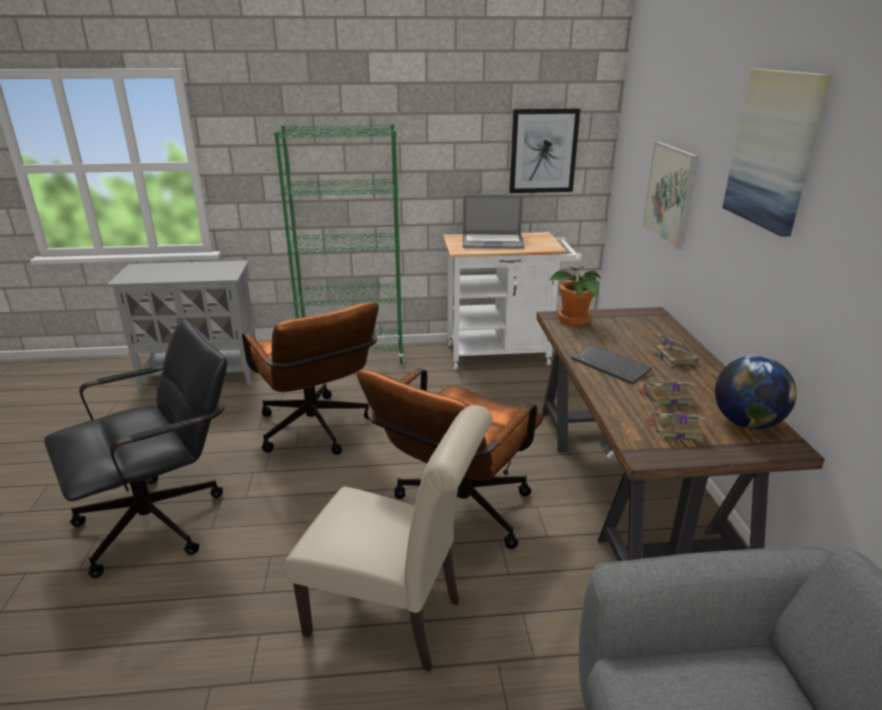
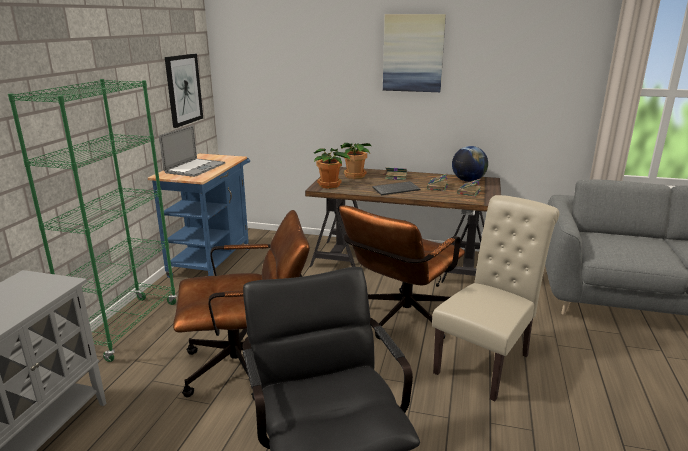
camera: 70 degrees left, 5 degrees down
(455, 516) = (400, 321): brown office chair -> brown office chair turned 75 degrees clockwise
(504, 353) = (213, 259): white cart -> blue cart
(637, 328) = (354, 176): none -> potted plant
(670, 193) = (311, 96): picture -> none

